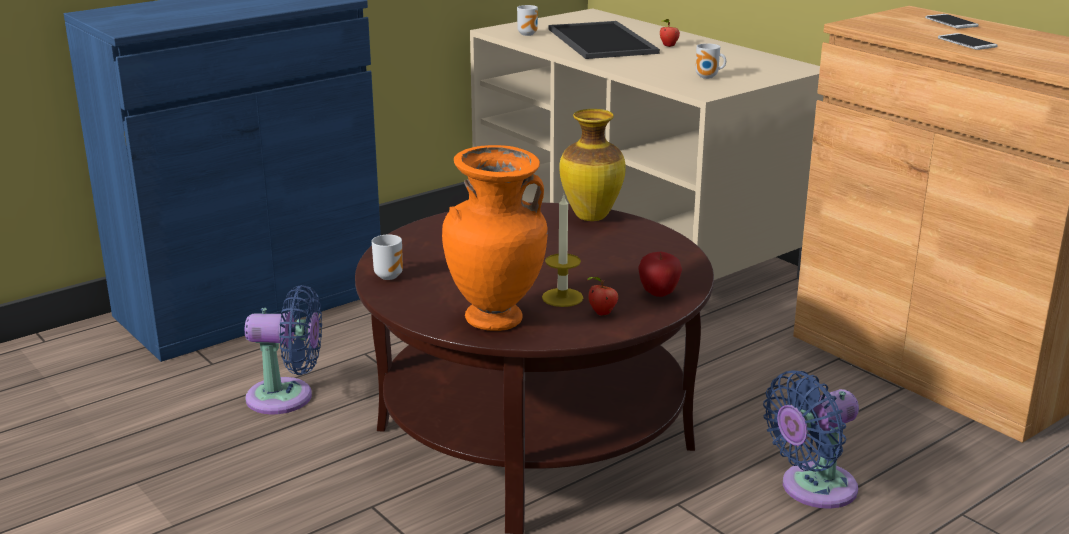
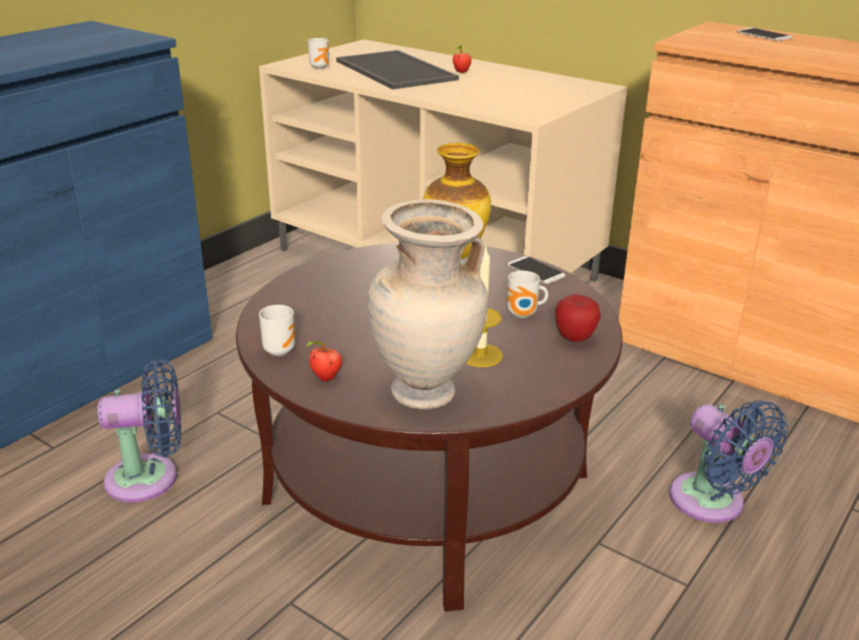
camera: 15 degrees left, 5 degrees up
(495, 321) = (425, 395): orange vase -> beige vase
(601, 313) = (531, 370): apple -> apple (325, 378)
(708, 77) = (521, 101): mug -> mug (524, 315)
(812, 489) = (712, 503): blue fan -> blue fan turned 75 degrees counterclockwise
(967, 42) = (802, 54): phone -> phone (536, 271)

